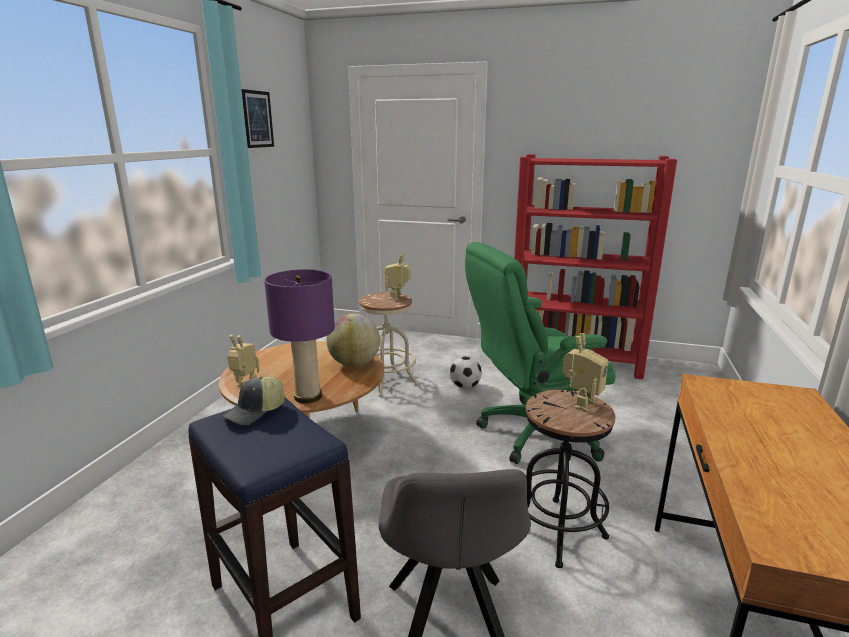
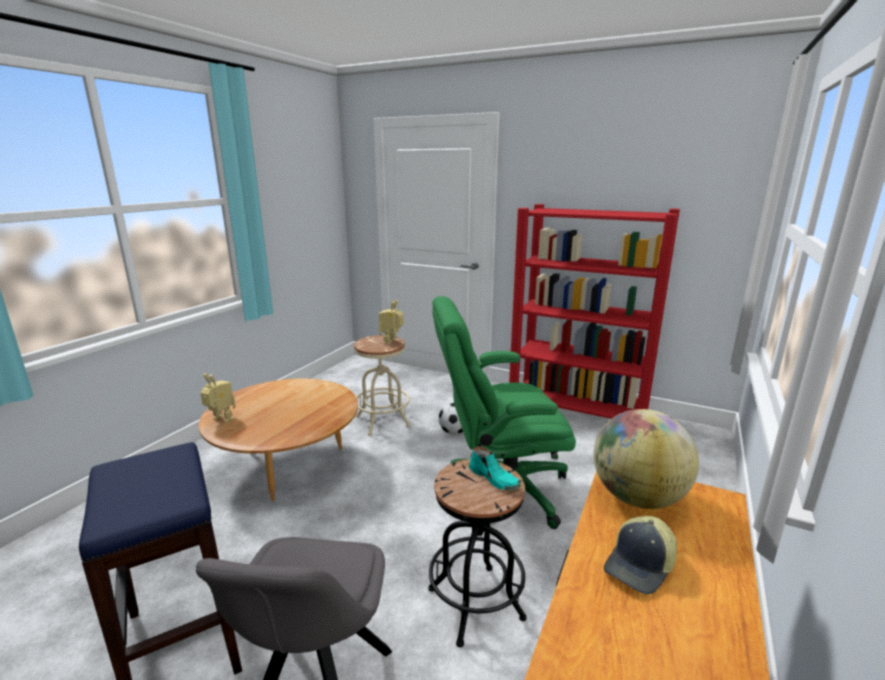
camera: 10 degrees right, 0 degrees up
(256, 412) = (154, 461): cap -> cap (640, 565)
(258, 119) = (278, 169): picture -> none
(308, 397) = (268, 437): purple table lamp -> none
(354, 364) = (330, 406): globe -> globe (637, 497)
(580, 404) = (494, 478): toy robot -> turquoise shoe

